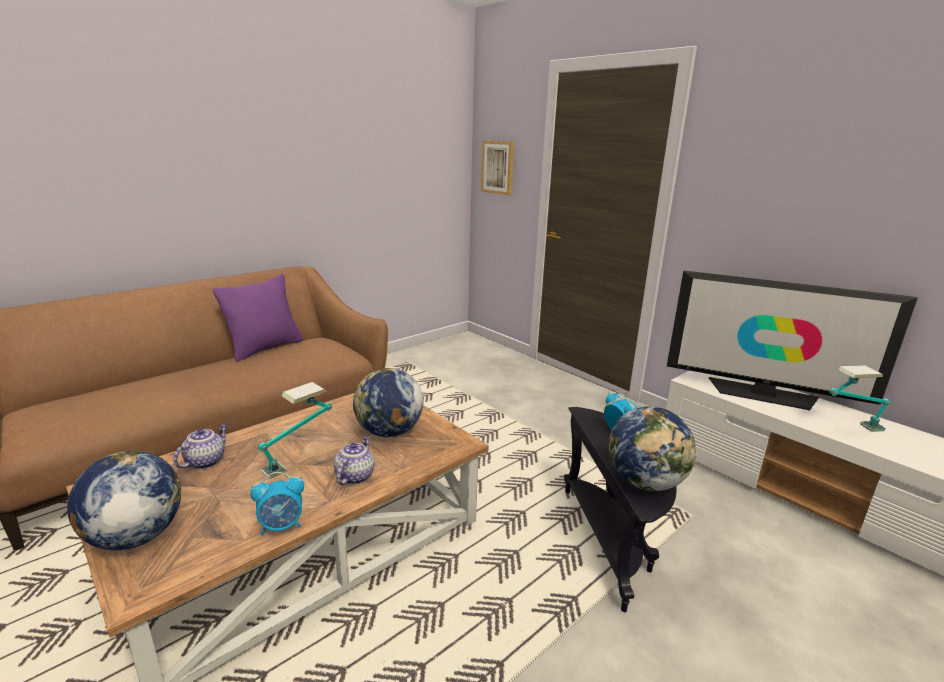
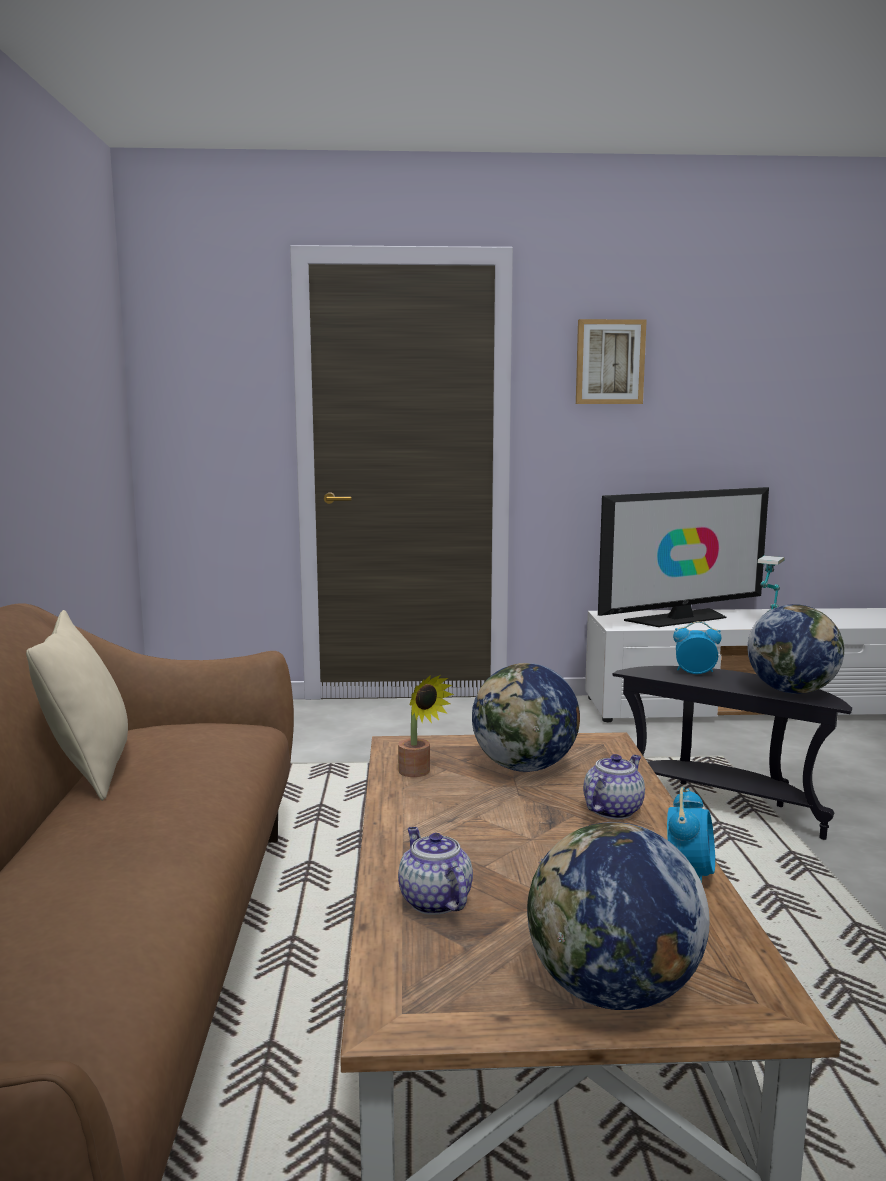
camera: 50 degrees left, 10 degrees down
(265, 348) = (90, 770): purple pillow -> beige pillow
(300, 460) = (527, 833): table lamp -> none
(349, 408) = (418, 773): none -> potted plant
(355, 476) = (613, 810): teapot -> teapot turned 75 degrees clockwise
(498, 167) = (198, 405): picture -> picture (609, 362)

